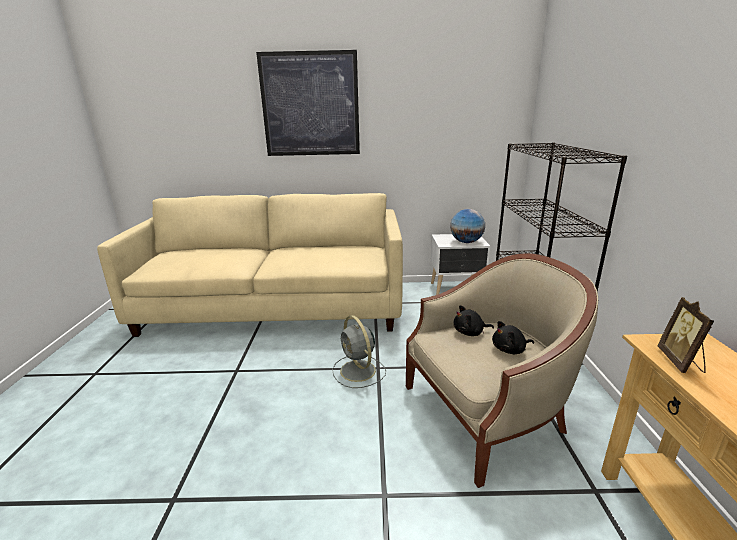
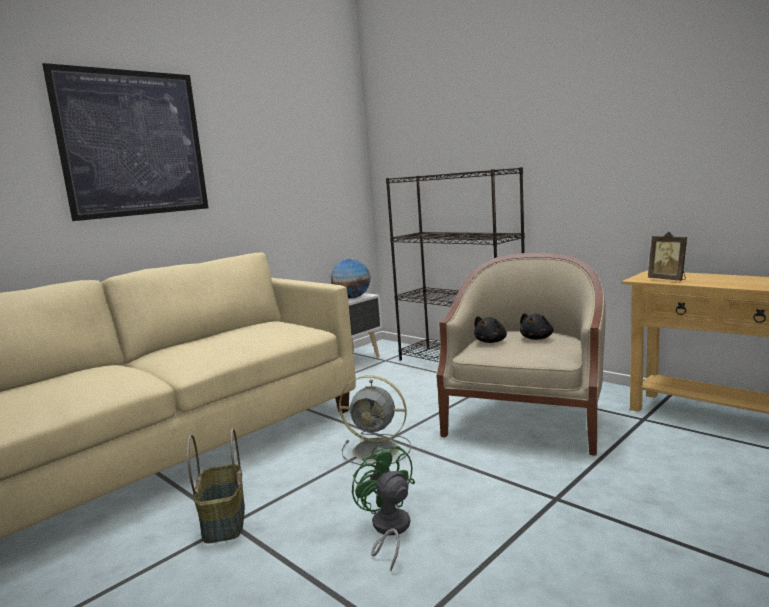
camera: 45 degrees left, 10 degrees down
(236, 366) = (223, 521): none -> basket
(273, 431) = (388, 530): none -> green fan

